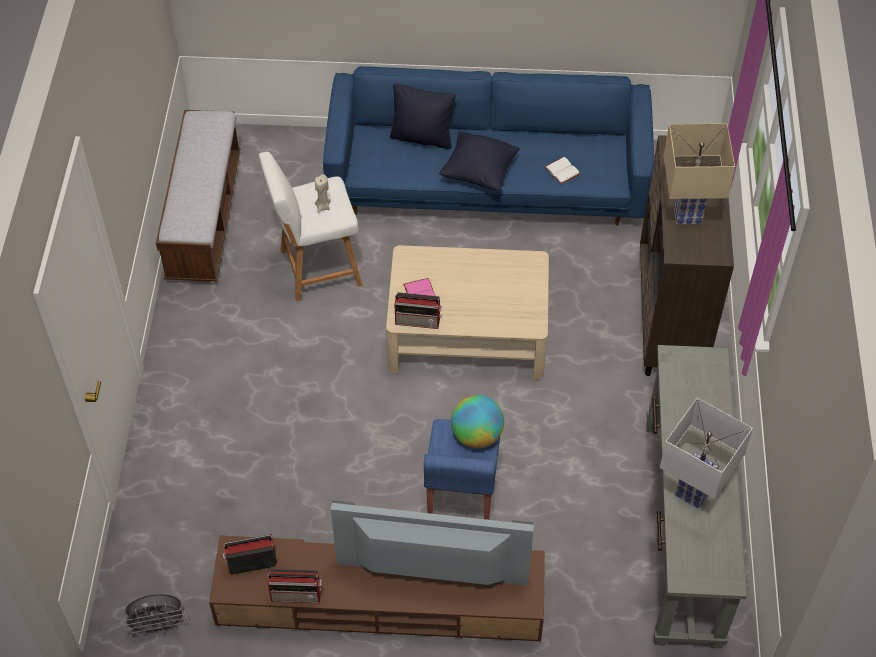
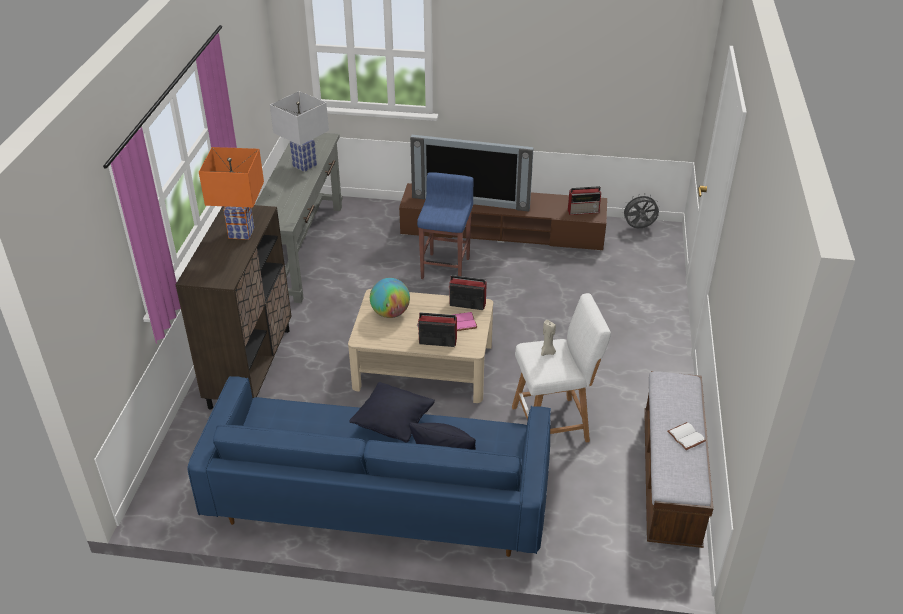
camera: 175 degrees left, 15 degrees down
(297, 595) = (553, 197): radio -> radio (436, 341)
(476, 435) = (434, 215): globe -> globe (390, 313)
(563, 171) = (309, 420): white book -> white book (685, 437)
(688, 214) = (240, 233): beige table lamp -> orange table lamp

